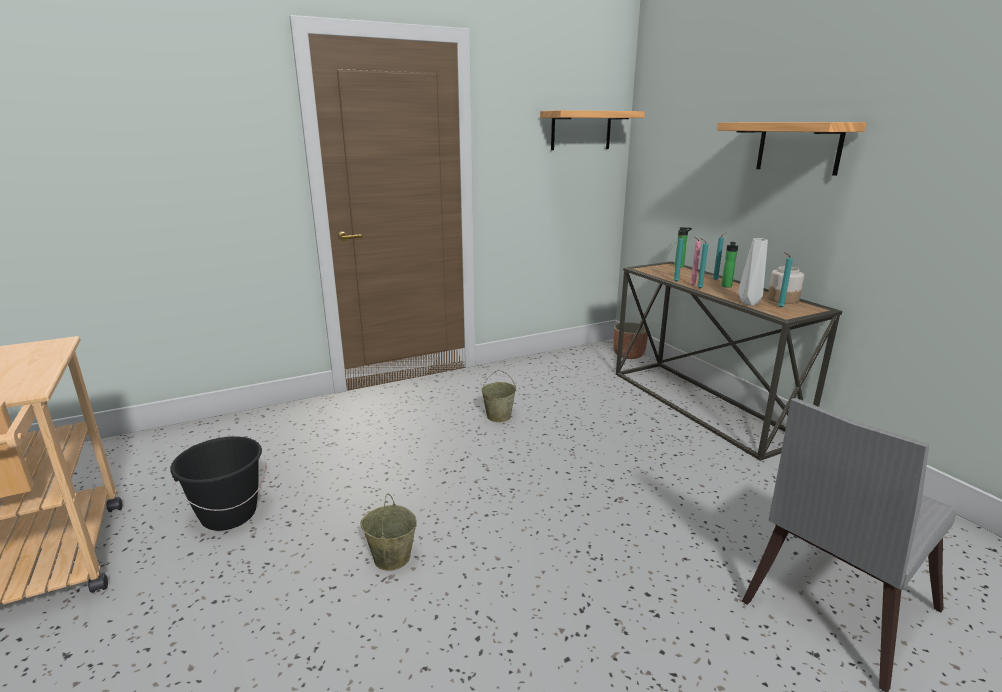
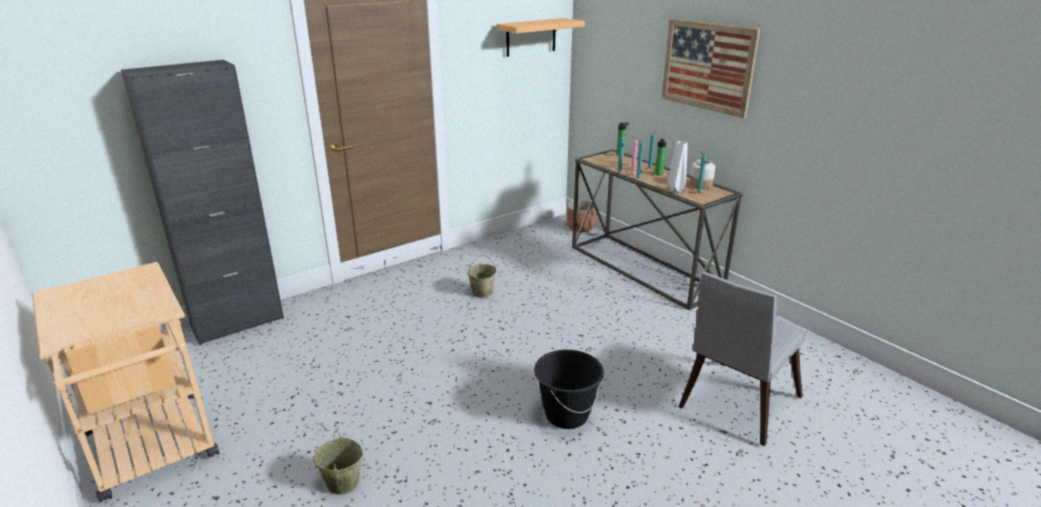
camera: 10 degrees left, 5 degrees up
(215, 426) = (238, 323): none -> black cabinet
(229, 515) = (288, 392): black bucket -> black bucket (566, 415)
(391, 557) = (430, 407): beige bucket -> beige bucket (342, 482)
(798, 147) = (707, 66): shelf -> picture

